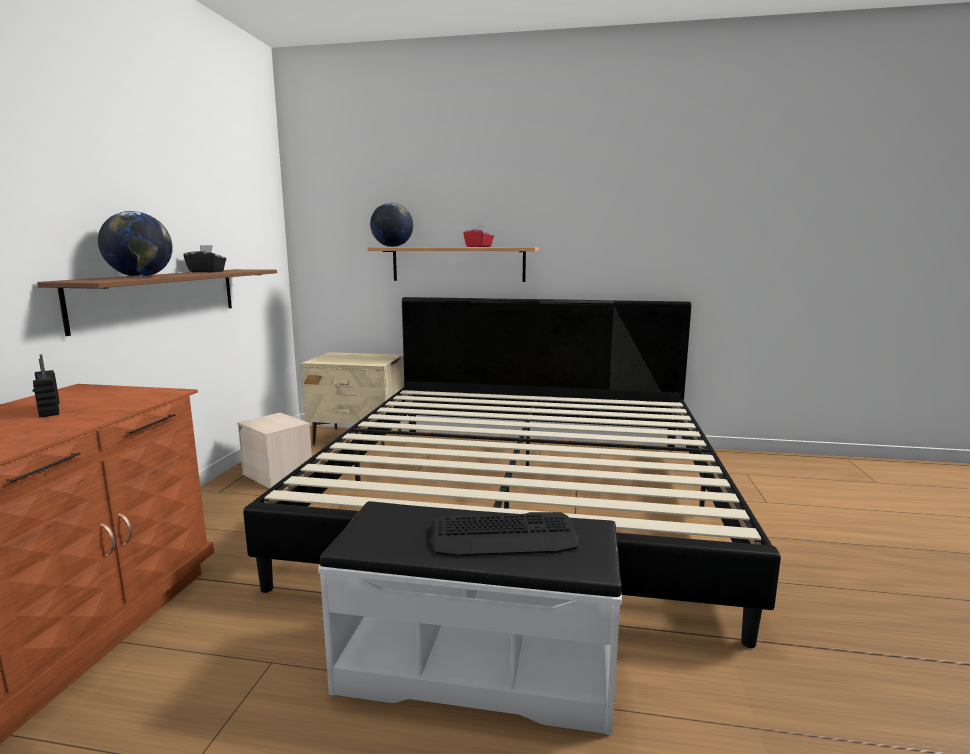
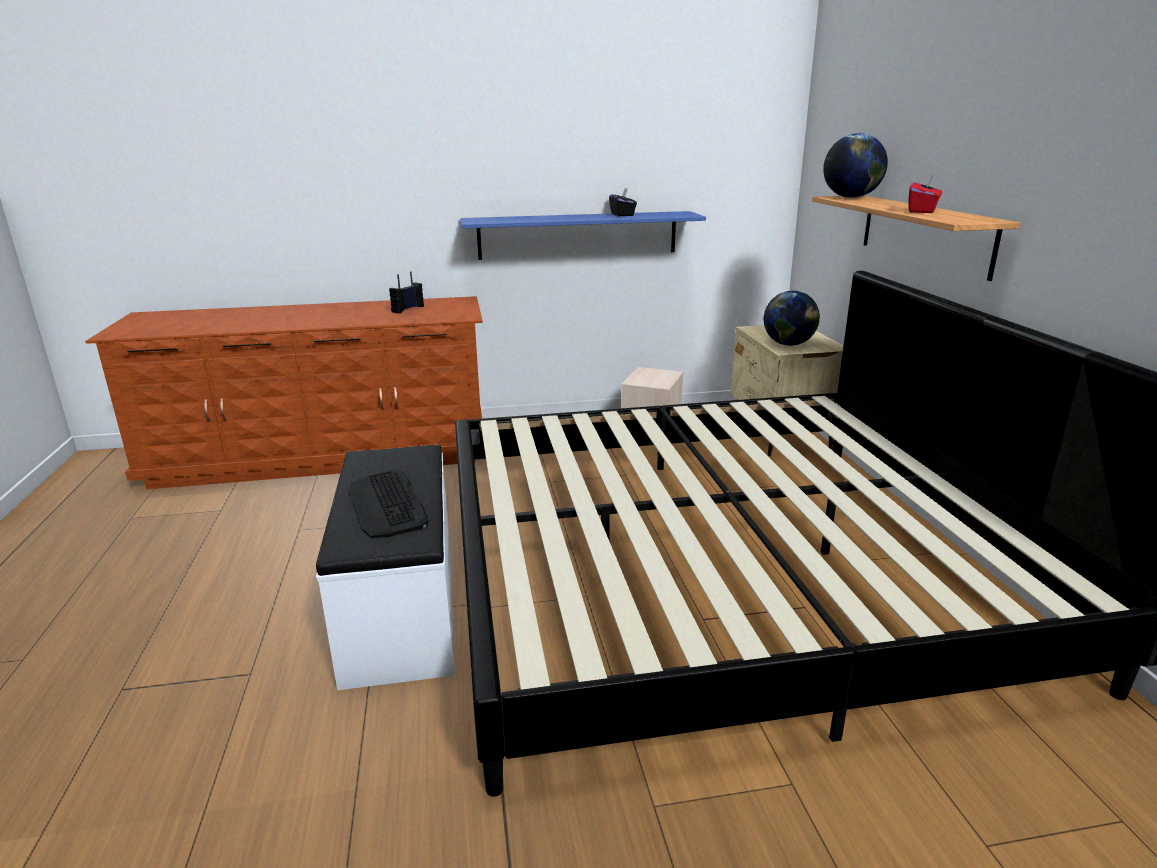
camera: 70 degrees right, 10 degrees up
(140, 277) = (529, 218): globe -> globe (788, 344)
(160, 297) = (578, 235): brown shelf -> blue shelf

